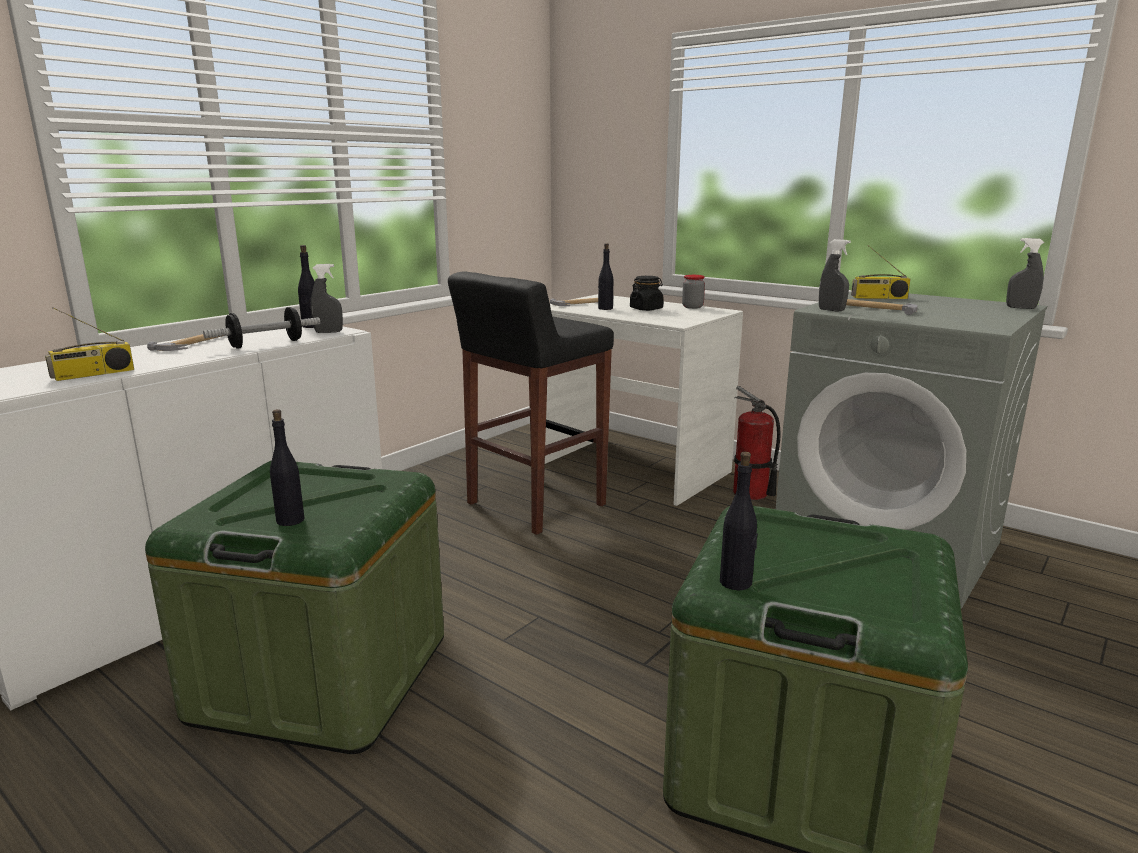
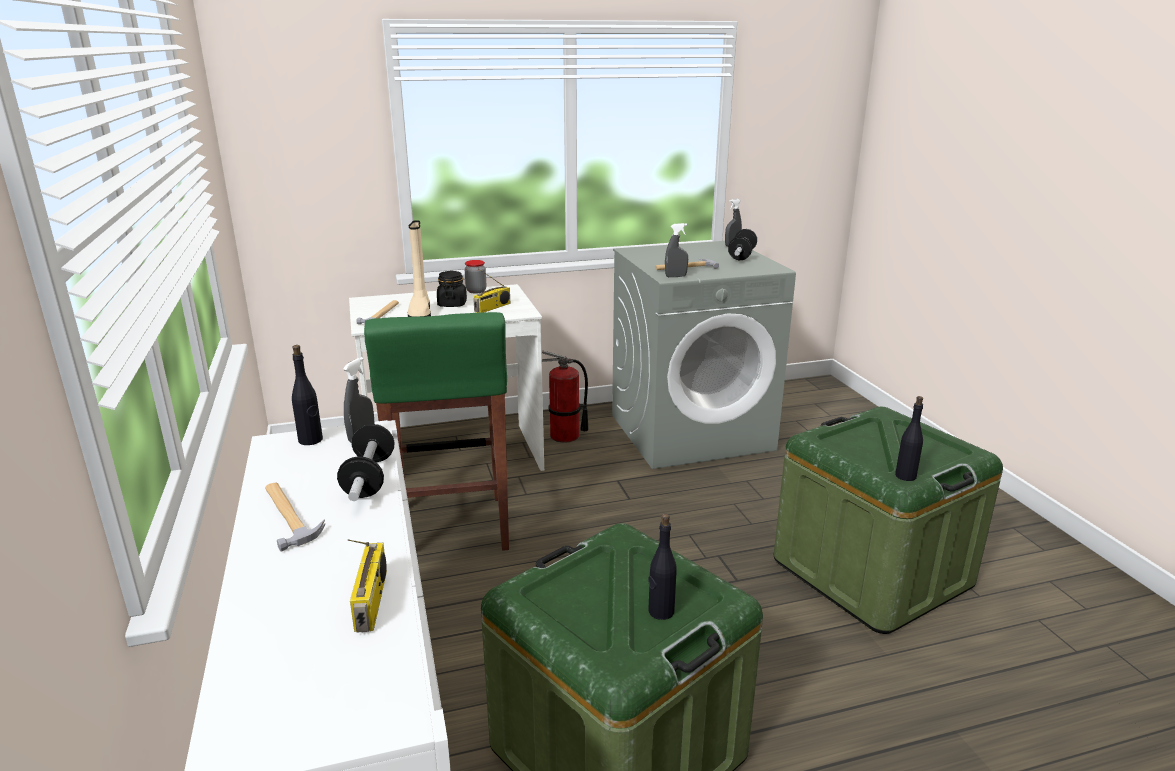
camera: 55 degrees left, 5 degrees up
(534, 505) = (452, 529): black stool -> green stool
(605, 308) = (420, 314): black bottle -> beige boot
(879, 298) = (654, 255): radio -> radio (492, 308)
(994, 314) = (742, 255): none -> dumbbell

